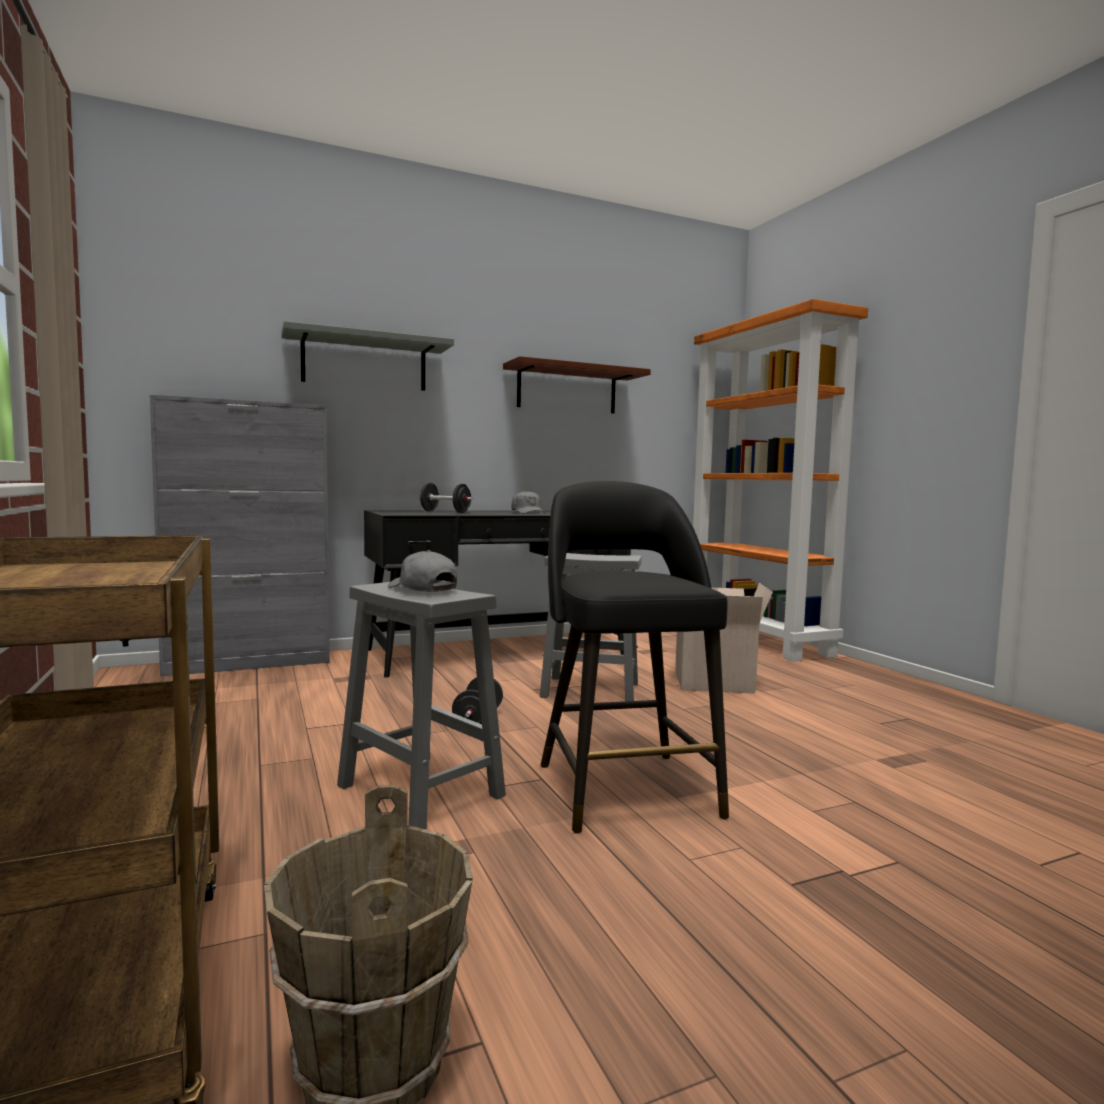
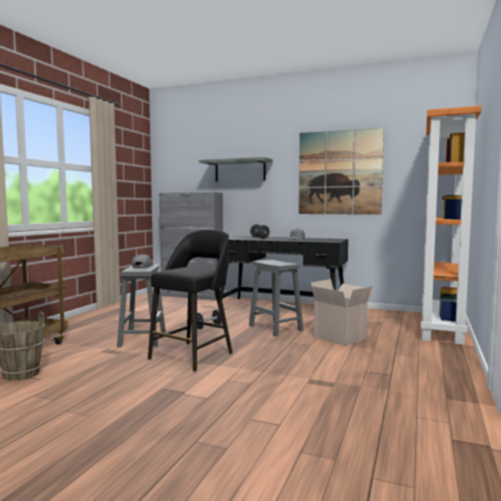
camera: 45 degrees right, 0 degrees up
(567, 389) = (339, 172): brown shelf -> picture

